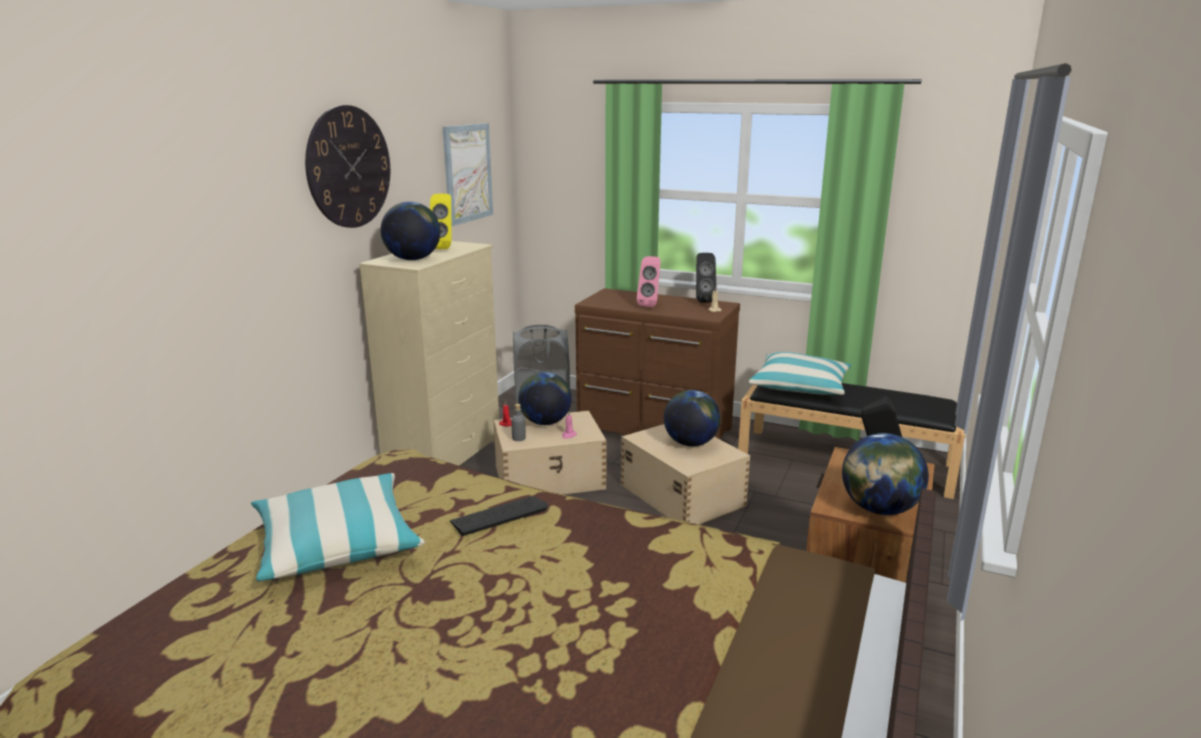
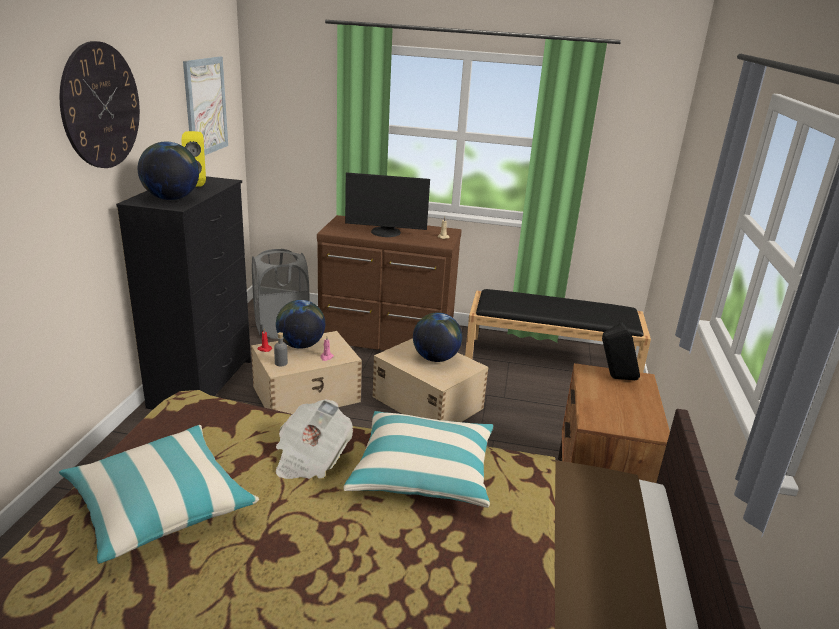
camera: 15 degrees left, 5 degrees up
(446, 459) = (203, 383): beige dresser -> black dresser
(499, 516) = (310, 458): keyboard -> newspaper
(650, 305) = (385, 233): pink speaker -> monitor
(703, 300) = (429, 227): black speaker -> none
(800, 387) = (515, 301): pillow -> pillow (423, 472)
(879, 509) = (629, 421): globe -> none

